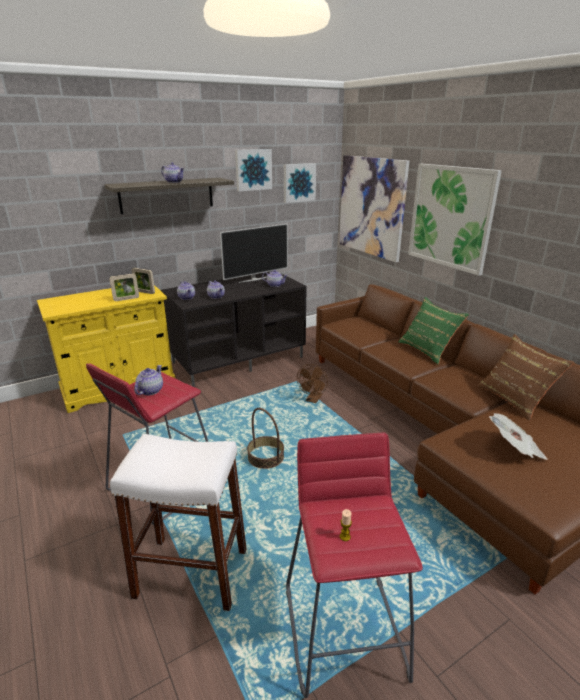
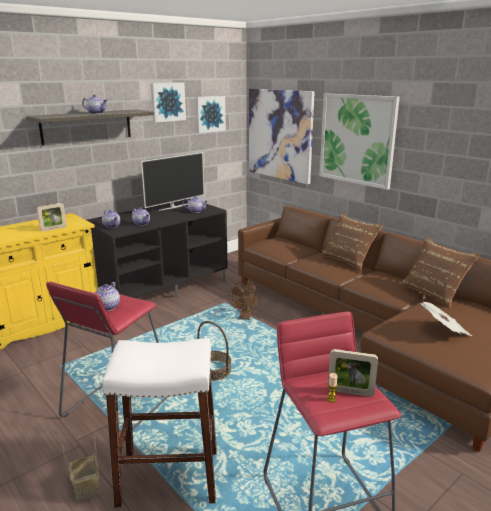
camera: 10 degrees left, 5 degrees down
(110, 570) = (85, 486): none -> basket
(144, 292) = (70, 222): picture frame -> picture frame (350, 392)
(428, 350) = (348, 260): green pillow -> brown pillow

